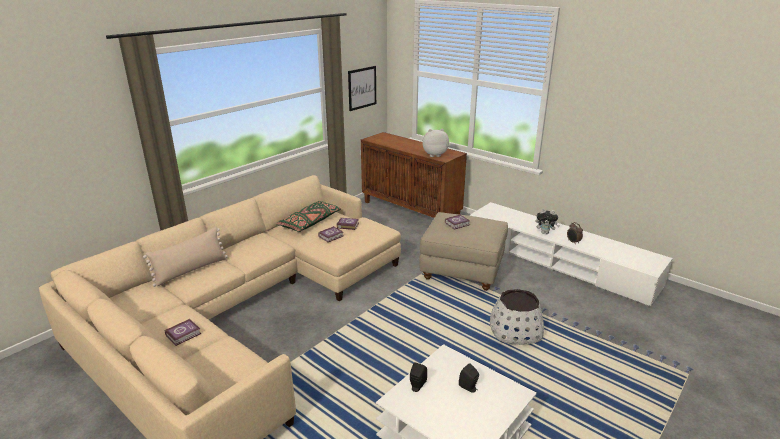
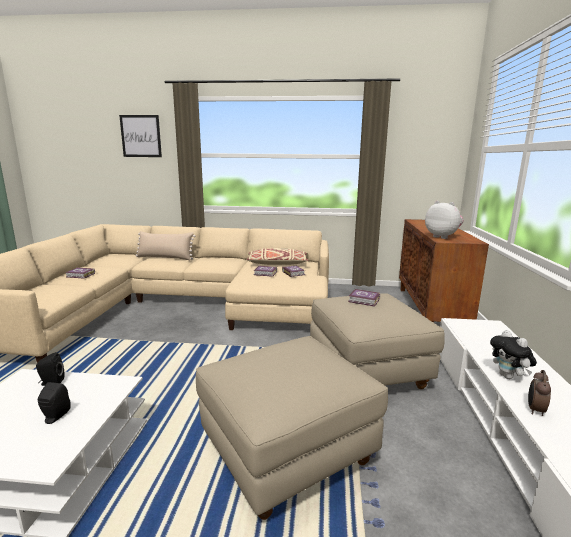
camera: 55 degrees right, 10 degrees down
(310, 223) = (277, 263): green pillow -> beige pillow
(362, 88) = (422, 166): picture -> picture (141, 136)
(515, 331) = (287, 454): white planter -> beige ottoman

